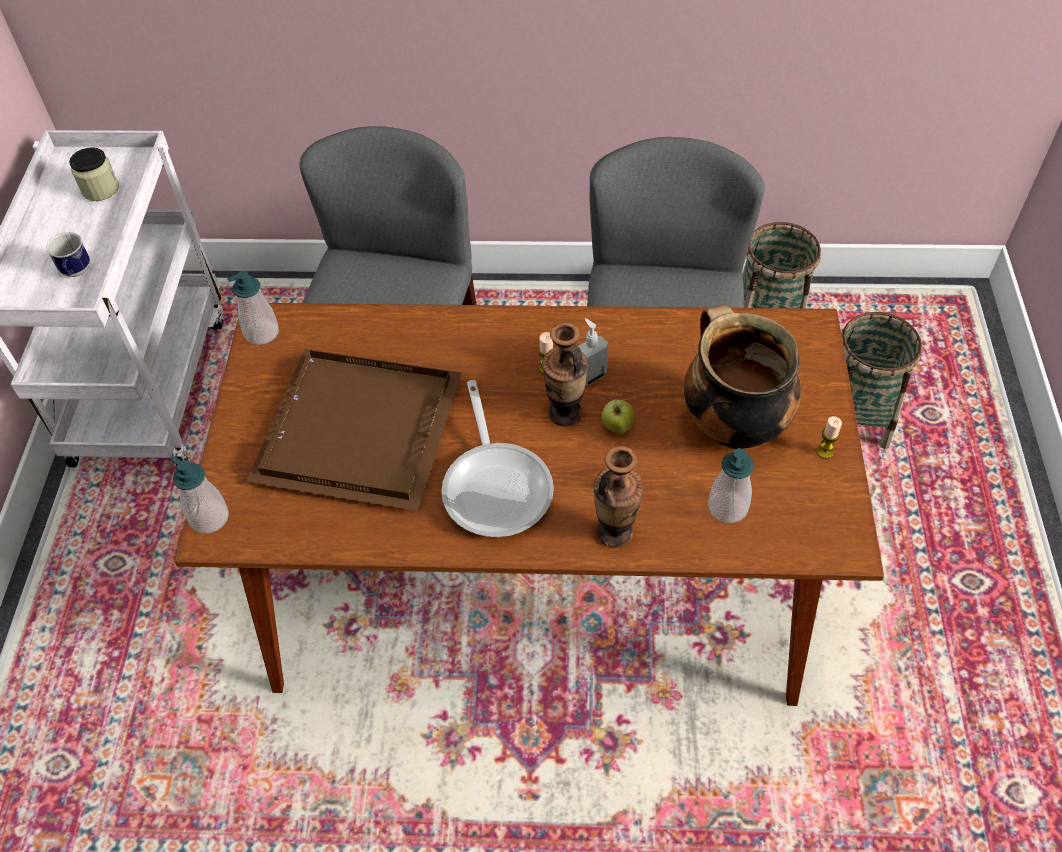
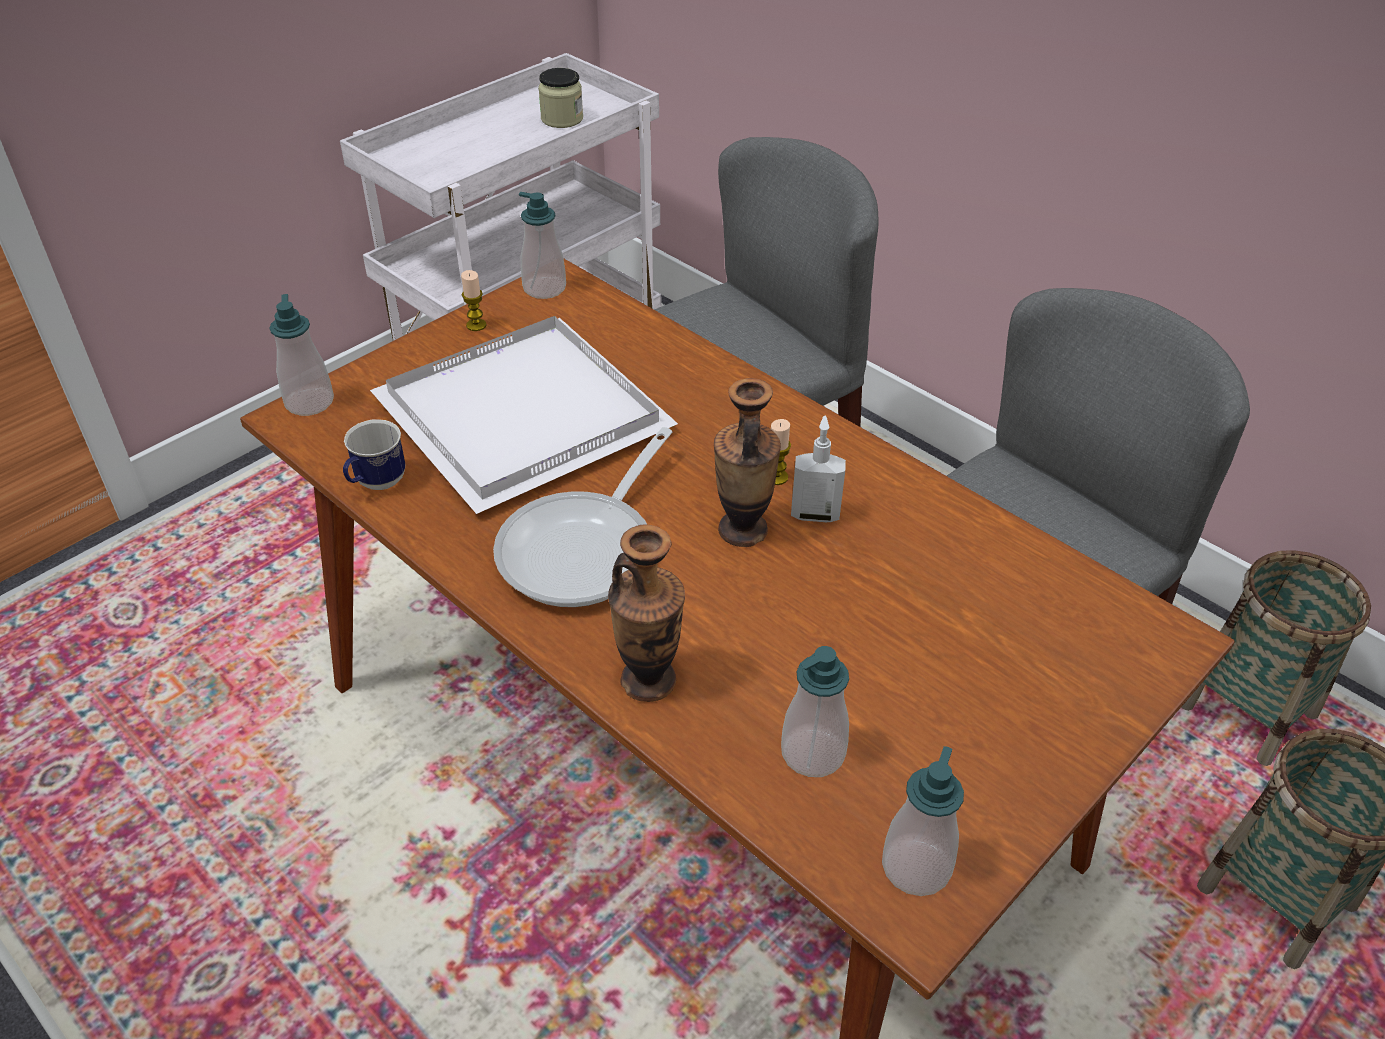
camera: 40 degrees right, 10 degrees down
(76, 273) = (463, 167): mug -> mug (376, 484)
(357, 427) = (524, 411): brown tray -> white tray
(617, 427) = (783, 581): apple -> none
(731, 425) = (926, 670): cooking pot -> none
(824, 451) = (1020, 785): candle -> candle (476, 325)
(824, 525) = (916, 867): none -> soap dispenser

